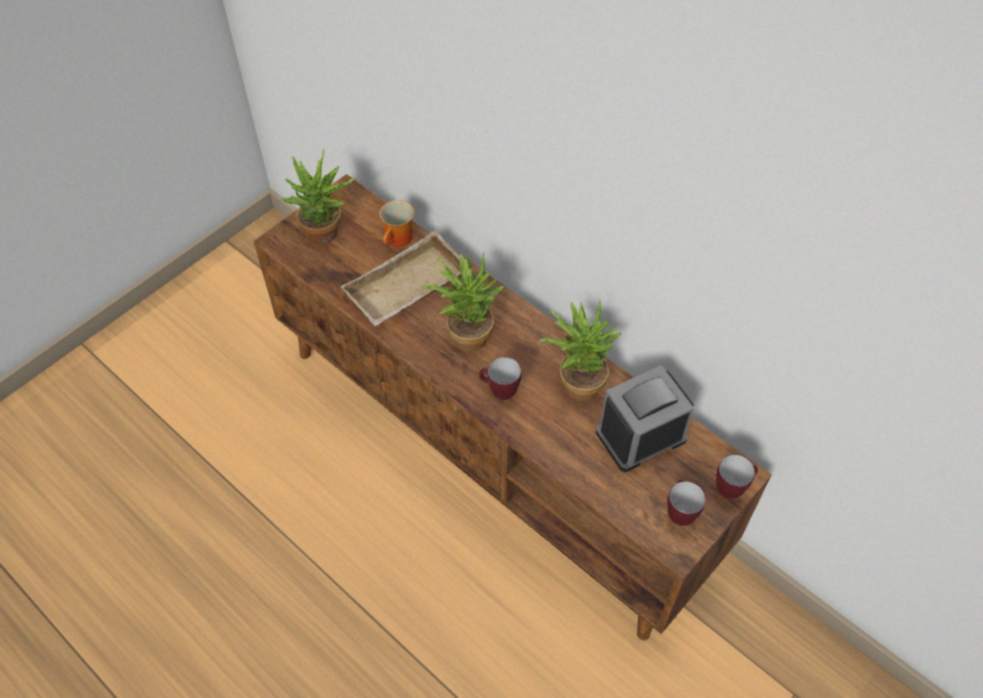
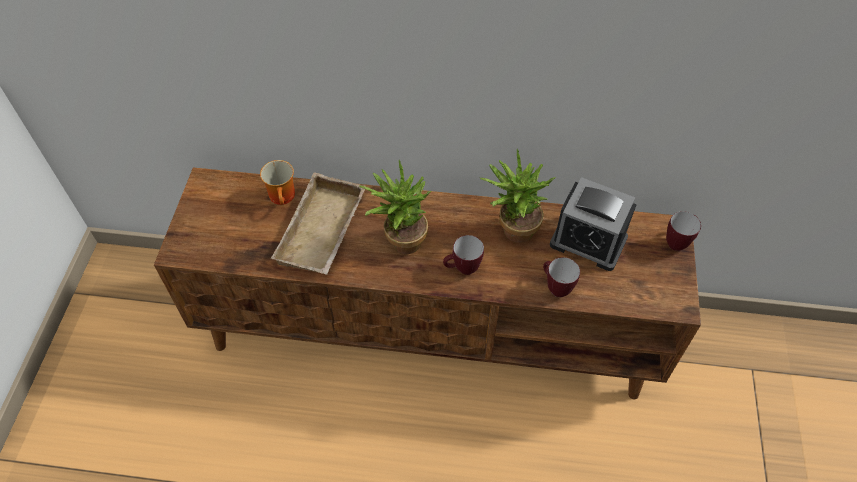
camera: 35 degrees left, 0 degrees up
(327, 236) = (218, 226): potted plant -> none
(641, 436) = (588, 241): alarm clock -> alarm clock turned 90 degrees counterclockwise
(678, 512) = (658, 280): mug -> mug (555, 288)

